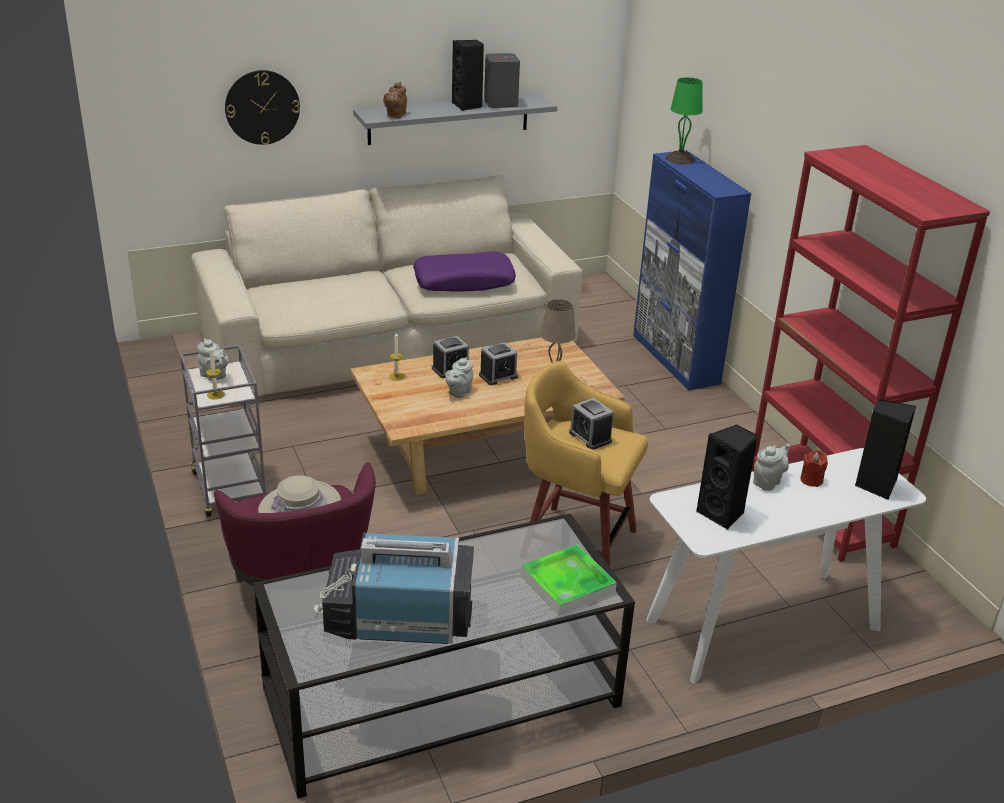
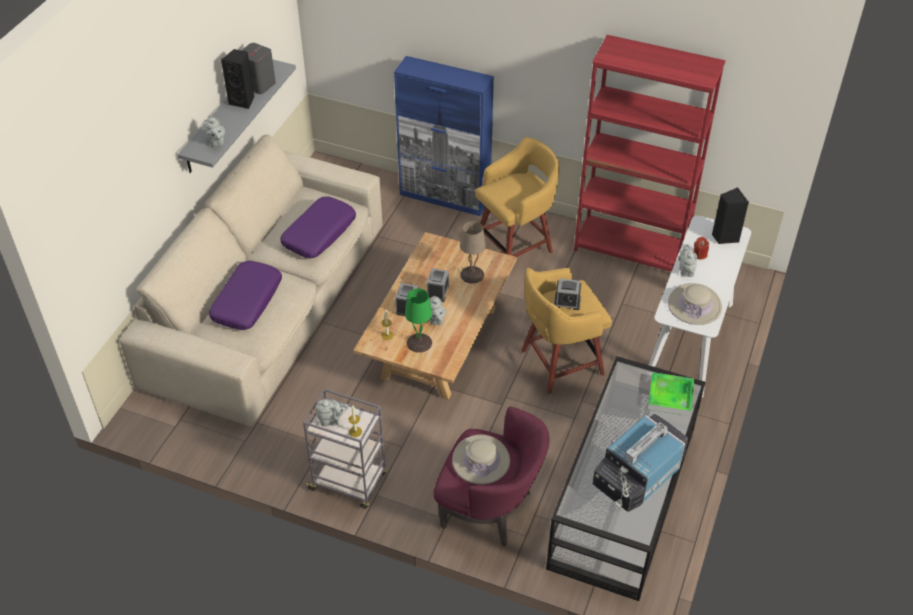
camera: 45 degrees left, 15 degrees up
(262, 107) = (131, 197): wall clock -> none
(325, 288) = (247, 301): none -> purple pillow
(395, 115) = (216, 142): brown teapot -> grey teapot
(679, 159) = (415, 67): green table lamp -> green table lamp (418, 343)
(687, 430) = (516, 246): none -> yellow stool
(722, 514) = (694, 305): black speaker -> beige hat

